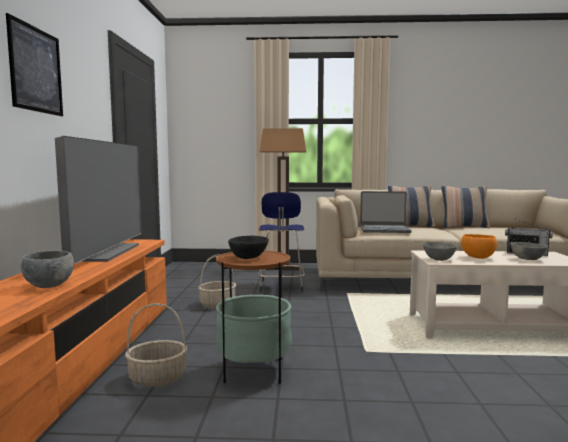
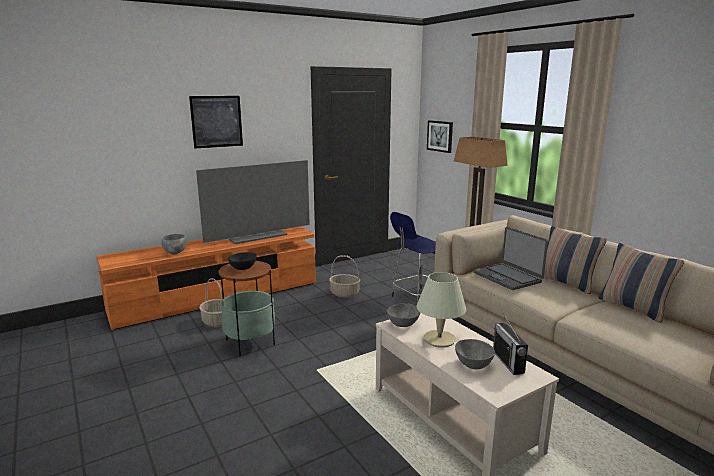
camera: 55 degrees right, 10 degrees up
(203, 137) = (440, 136): none -> picture
(478, 258) = (439, 340): orange bowl -> beige table lamp

